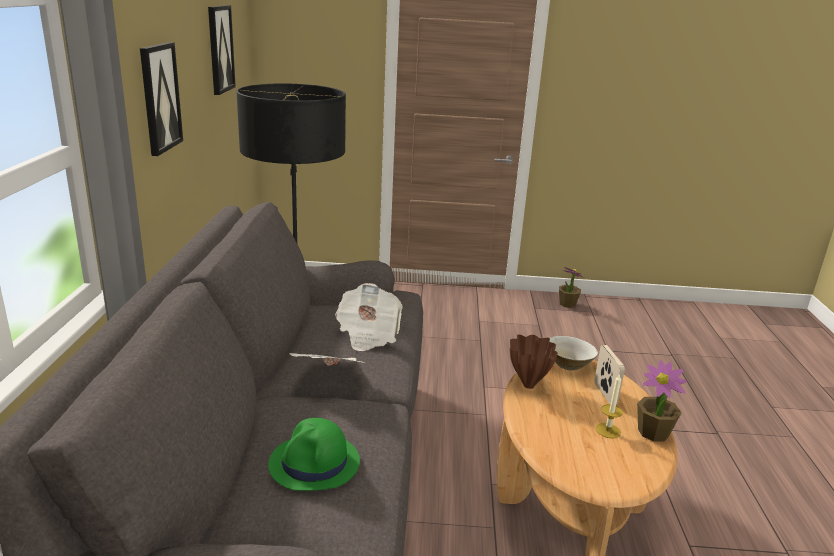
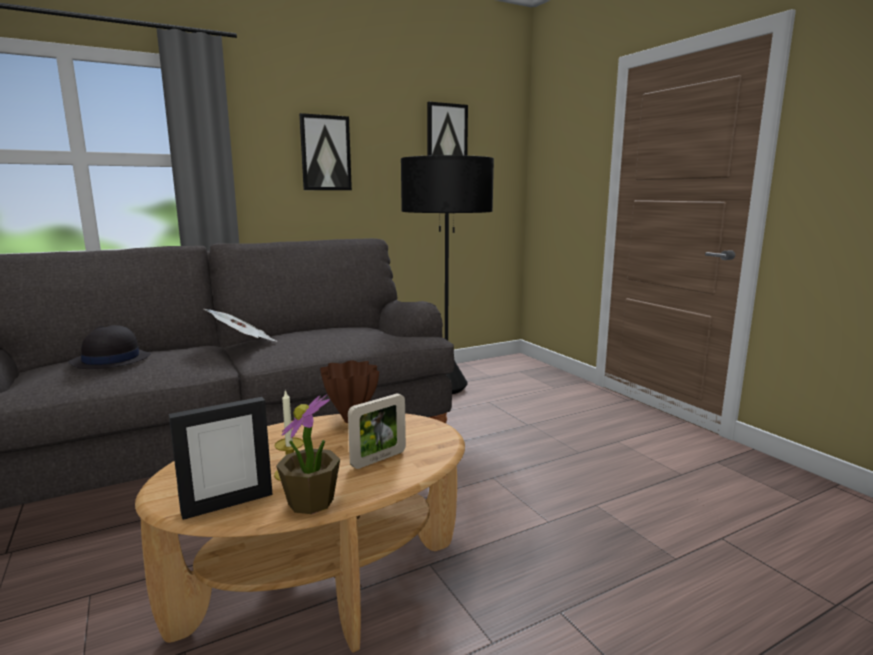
camera: 60 degrees right, 10 degrees down
(315, 464) = (110, 360): green hat -> black hat
(368, 334) = (324, 338): newspaper -> none
(567, 304) = (779, 479): potted plant -> none
(569, 364) = (426, 430): beige bowl -> none
(640, 463) = (227, 503): none -> picture frame

